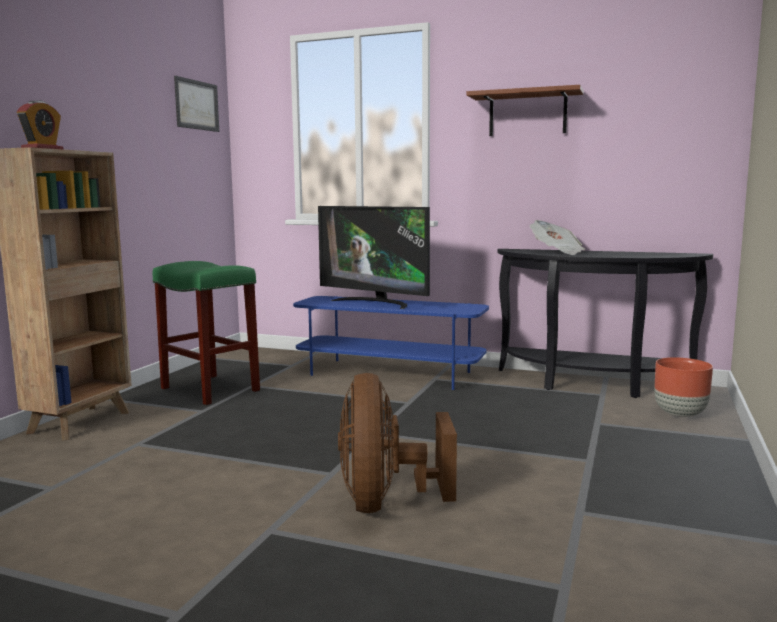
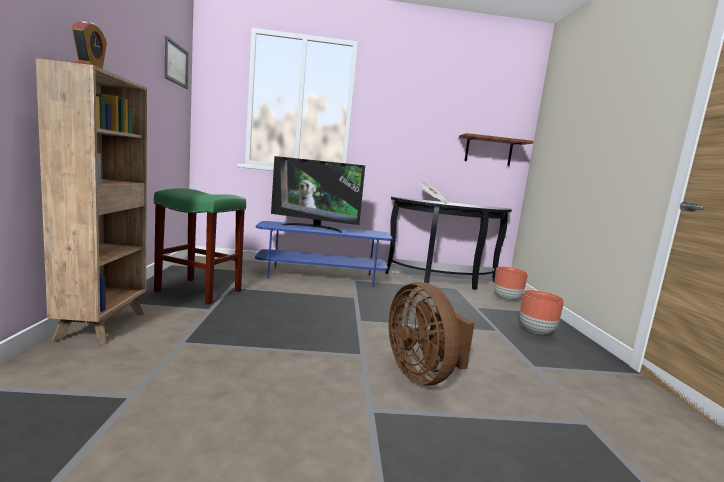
camera: 25 degrees left, 0 degrees up
(527, 114) = (416, 113): brown shelf -> brown shelf (488, 151)
(665, 465) = (536, 331): none -> brown planter

